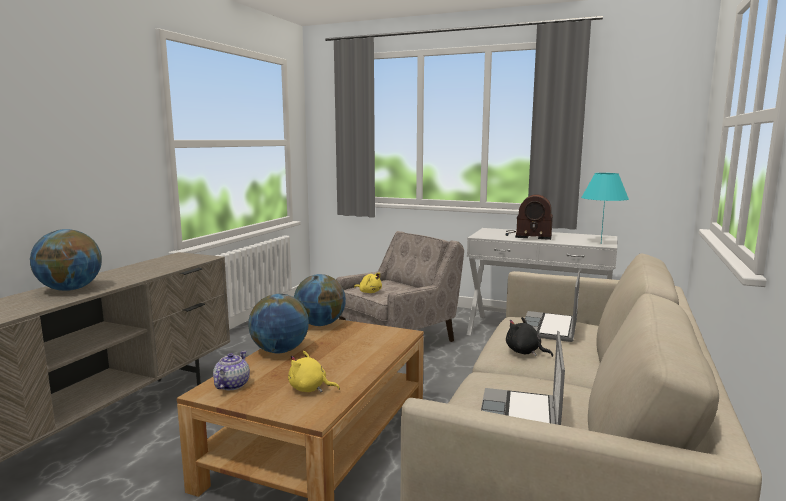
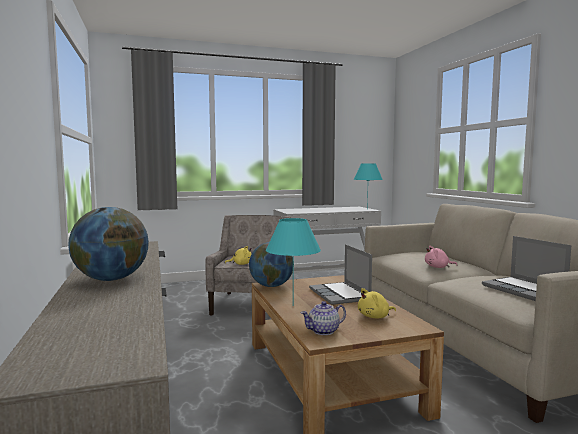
camera: 40 degrees left, 5 degrees down
(231, 385) = (324, 331): teapot -> teapot turned 90 degrees counterclockwise
(280, 351) = (292, 305): globe -> turquoise table lamp
(525, 352) = (438, 267): black plush toy -> pink plush toy
(528, 236) = (317, 210): radio -> none
(550, 328) = (419, 255): laptop -> laptop (340, 295)

